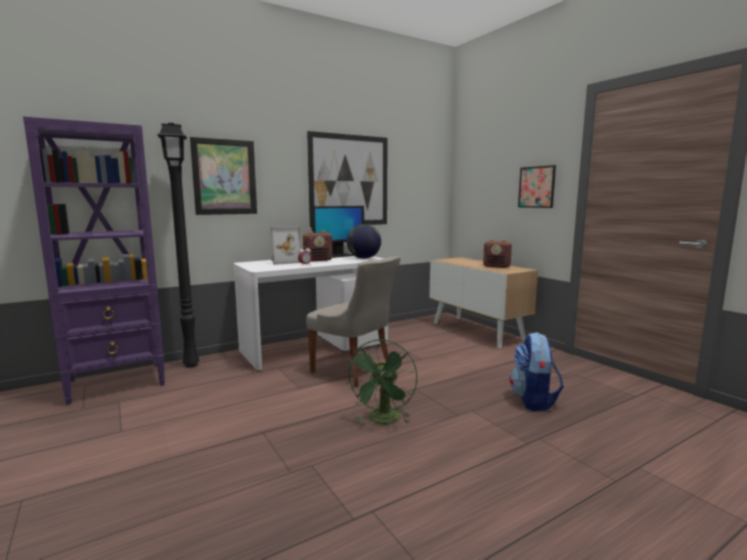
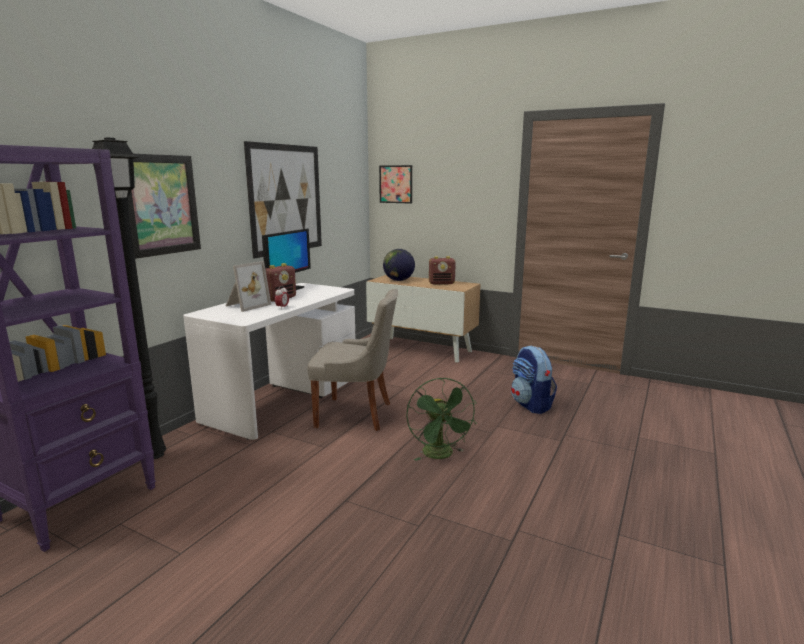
camera: 30 degrees left, 5 degrees up
(363, 258) = (324, 290): globe -> globe (398, 280)
(536, 187) = (475, 204): picture -> picture (396, 184)

